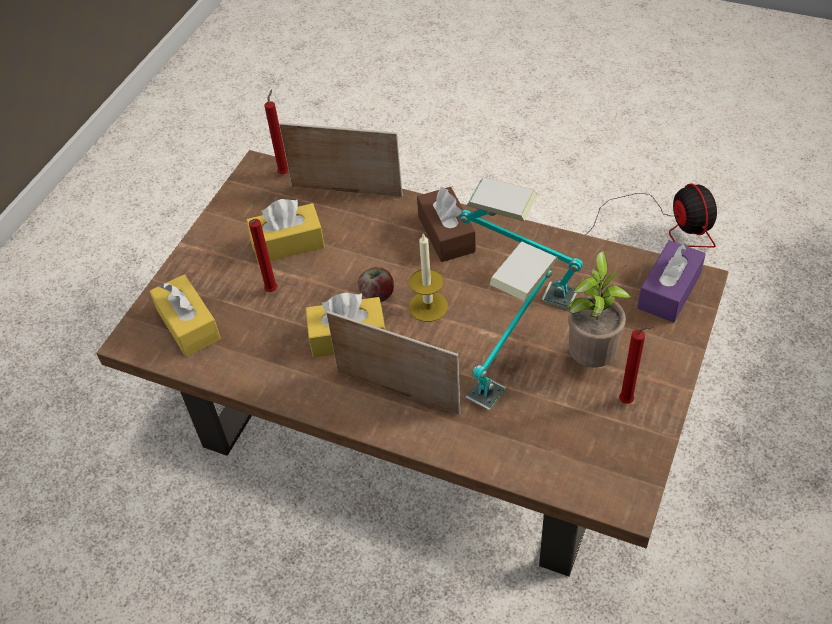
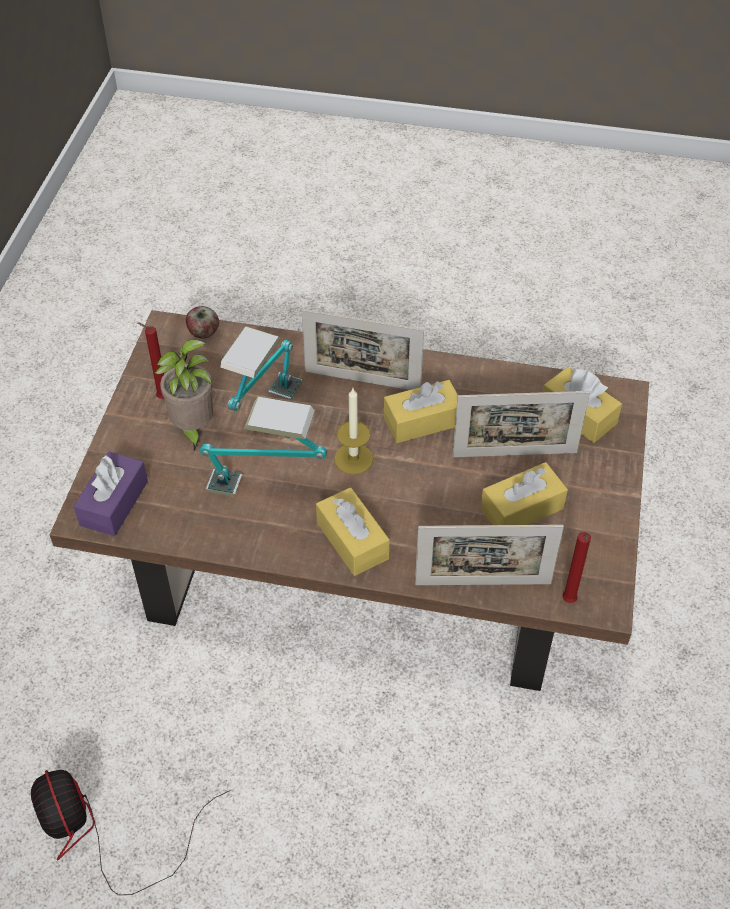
camera: 165 degrees right, 0 degrees up
(271, 292) = (514, 454): red candle -> picture frame
(377, 294) = (407, 464): apple -> apple (203, 333)
(446, 234) = (352, 540): brown tissue box -> yellow tissue box

